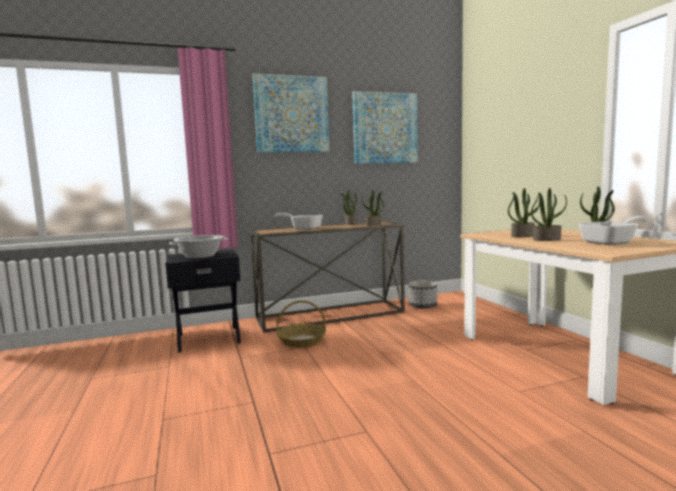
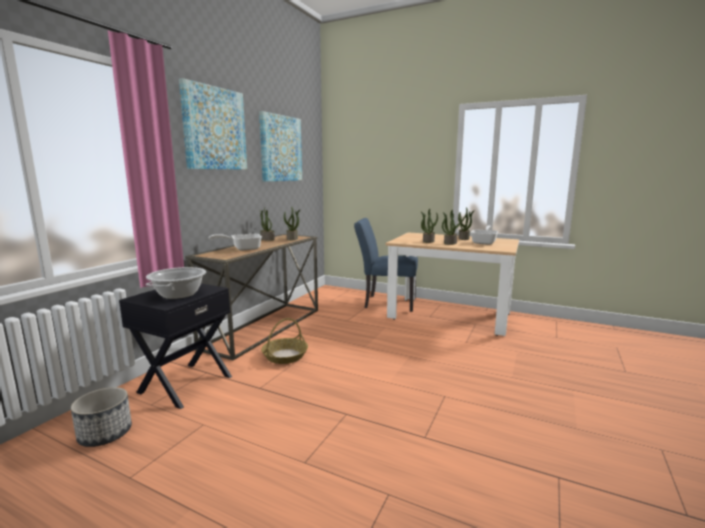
camera: 45 degrees left, 5 degrees up
(423, 305) = (321, 302): planter -> planter (105, 434)
(497, 321) = (385, 303): none -> blue chair

